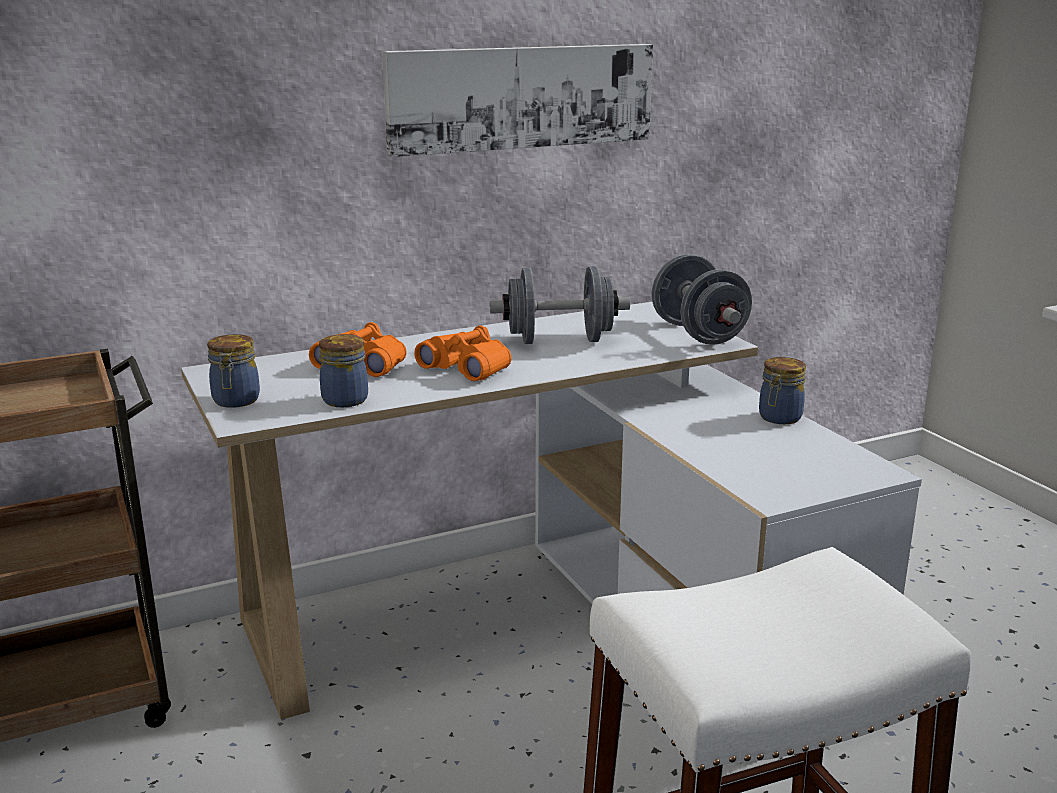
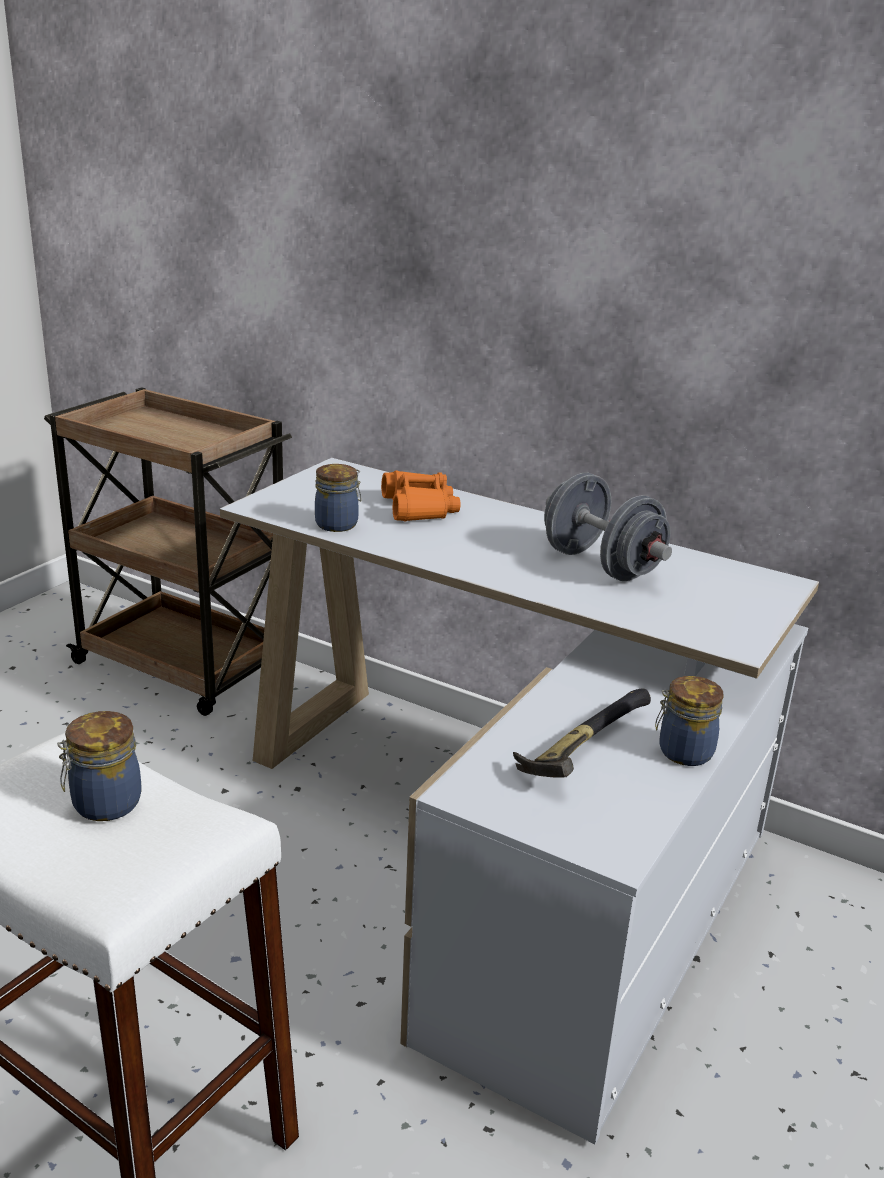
camera: 55 degrees right, 5 degrees up
(235, 401) = (288, 492): jar -> jar (104, 804)
(468, 368) = (471, 547): orange binoculars -> none
(521, 97) = (677, 288): picture -> none
(698, 333) = (741, 625): grey dumbbell -> none
(747, 445) = (579, 749): none -> hammer

